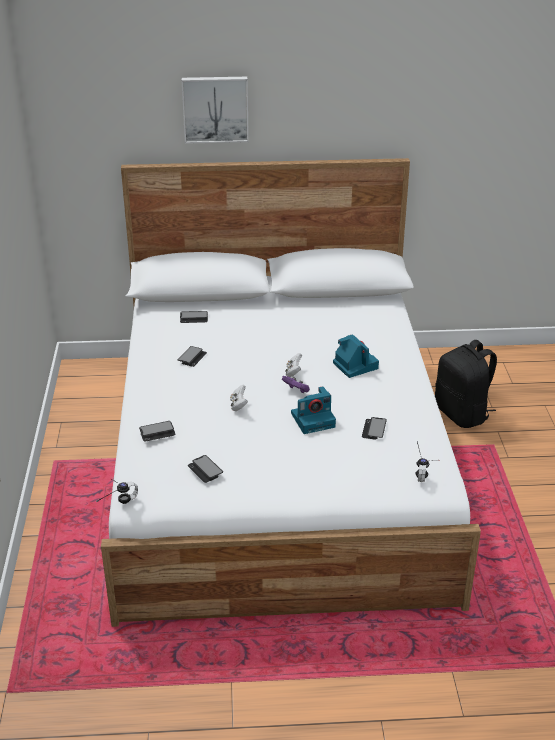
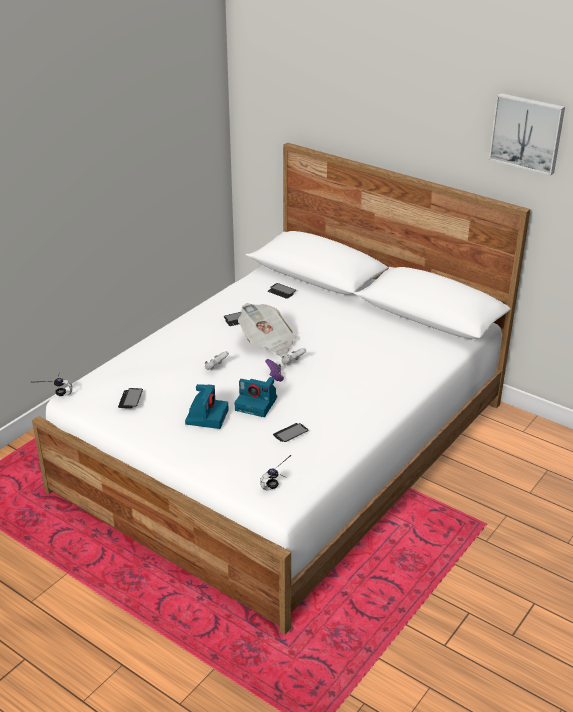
camera: 40 degrees right, 0 degrees up
(157, 432) = (138, 359): phone -> none
(215, 109) = (365, 112): picture -> picture (527, 133)
(249, 365) = (267, 343): none -> newspaper
(354, 365) = (348, 379): camera -> camera (207, 416)
(462, 414) = (492, 485): black backpack -> none

